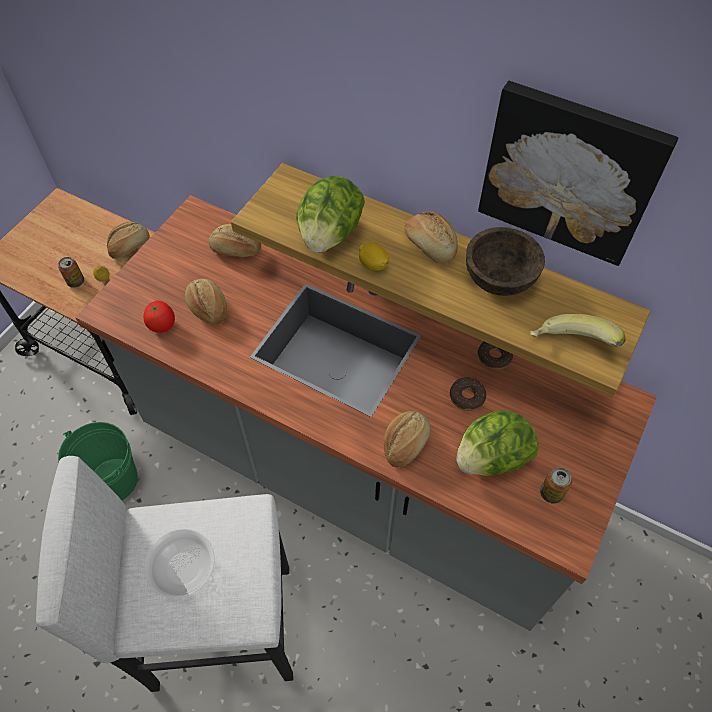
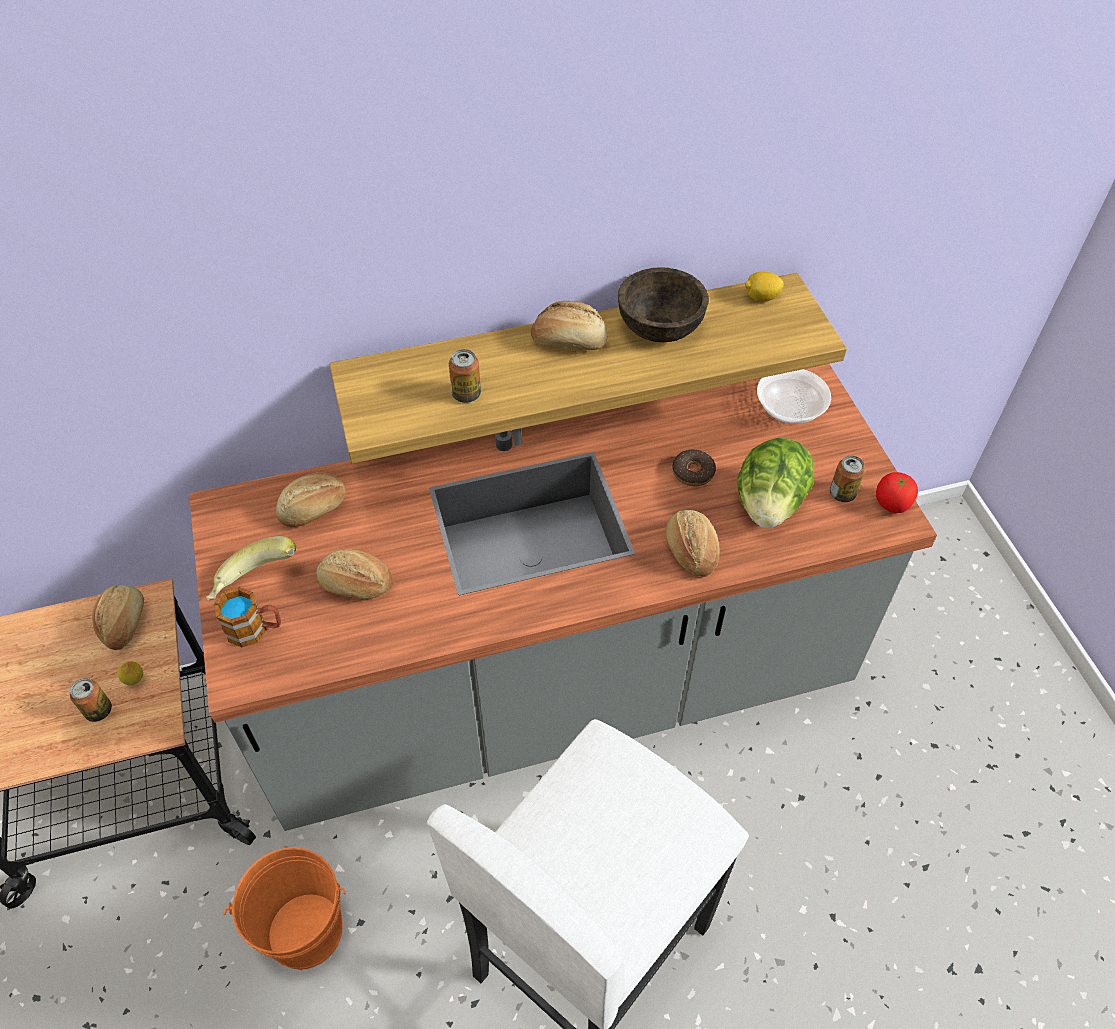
camera: 45 degrees left, 5 degrees down
(113, 480) = (305, 931): green bucket -> orange bucket
(138, 292) = (255, 629): none -> mug
(162, 325) = (325, 639): tomato -> tomato (891, 504)
(184, 568) = (604, 850): bowl -> bowl (789, 408)
(330, 235) = (466, 394): lettuce -> can
(373, 264) = (540, 391): lemon -> lemon (761, 297)
(494, 357) = (675, 423): donut -> none
(569, 173) = (691, 172): picture -> none
(570, 347) = (778, 341): banana -> banana (256, 584)

